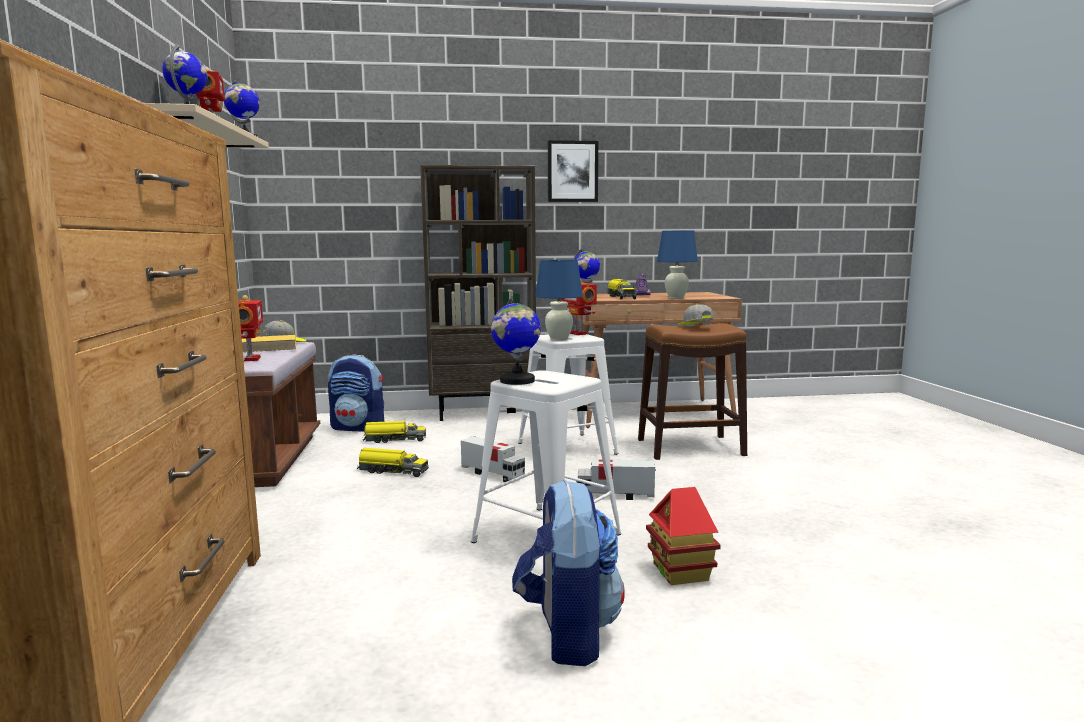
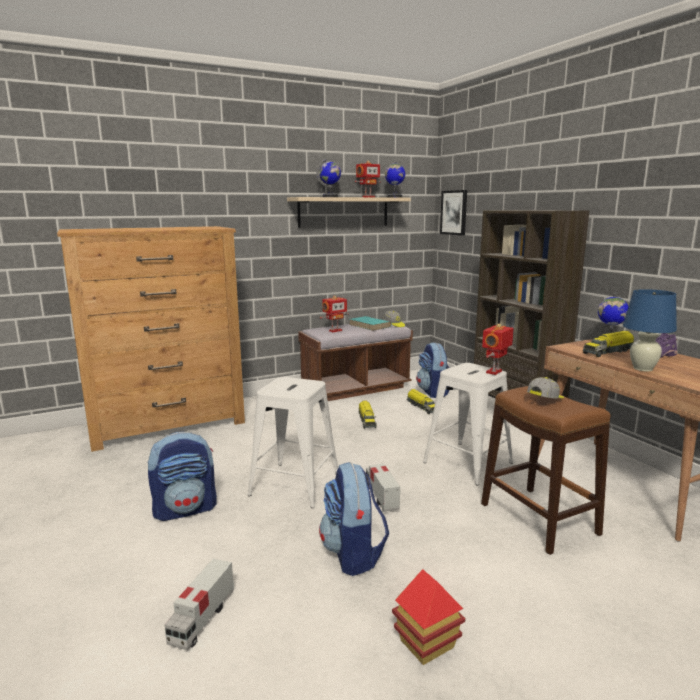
camera: 70 degrees right, 5 degrees up
(264, 347) = (370, 325): yellow book -> turquoise book
(493, 474) = (387, 448): toy truck -> toy truck (202, 619)
(517, 381) = (283, 381): globe -> none
(559, 339) = (454, 371): blue table lamp -> none
(572, 171) = (631, 210): picture -> picture (454, 212)
(681, 572) = (264, 537): toy house -> toy house (426, 644)
(731, 526) = (353, 554): none -> backpack

